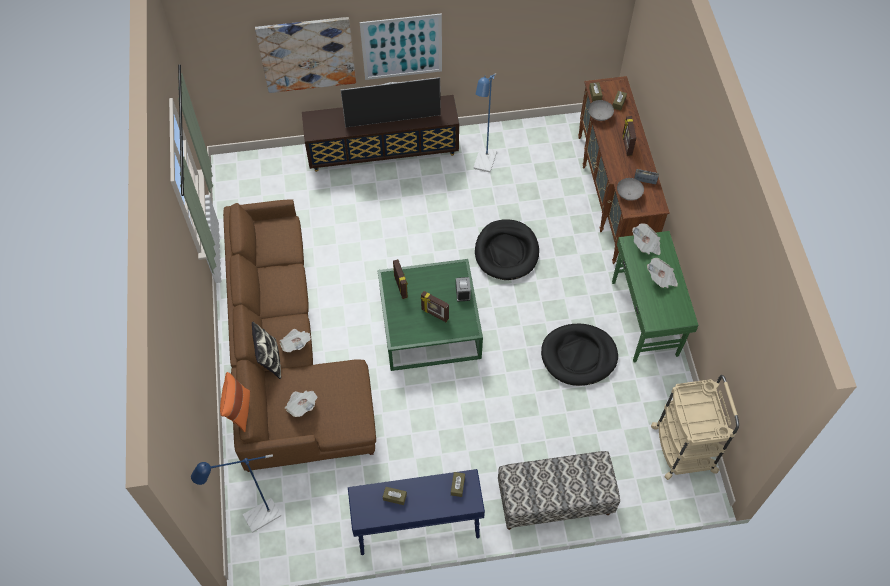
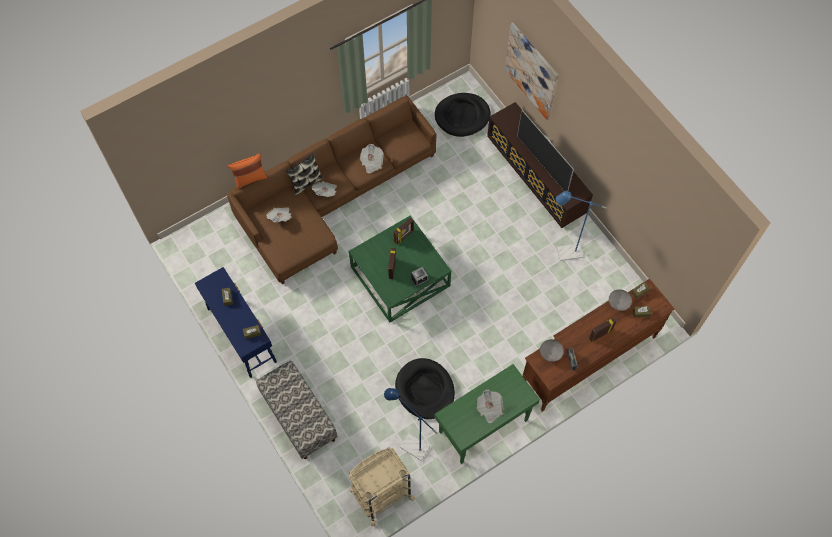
camera: 65 degrees right, 5 degrees up
(256, 519) = (206, 235): blue floor lamp -> blue floor lamp (410, 444)
(402, 47) = (579, 129): picture -> none
(506, 252) = (491, 302): black dog bed -> black dog bed (462, 116)
(646, 245) = (515, 386): newspaper -> newspaper (371, 162)

